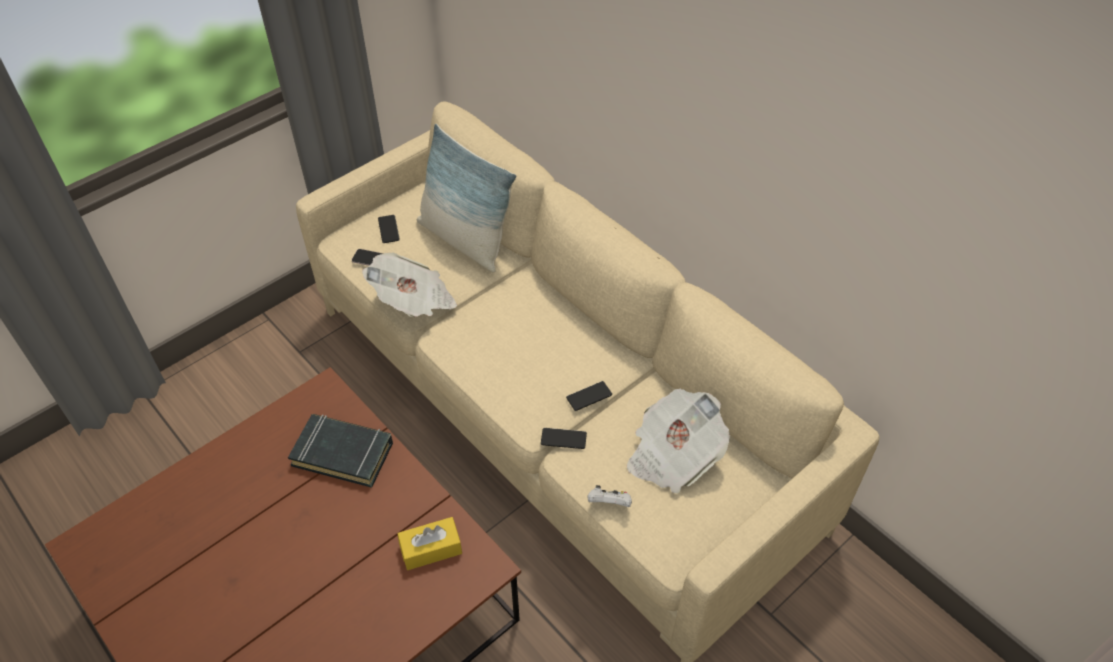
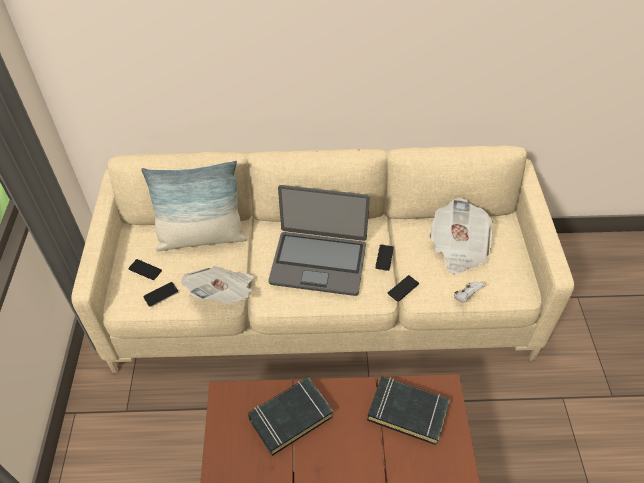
camera: 50 degrees left, 0 degrees up
(431, 549) = (408, 412): yellow tissue box -> black book
(524, 346) = (318, 262): none -> laptop

